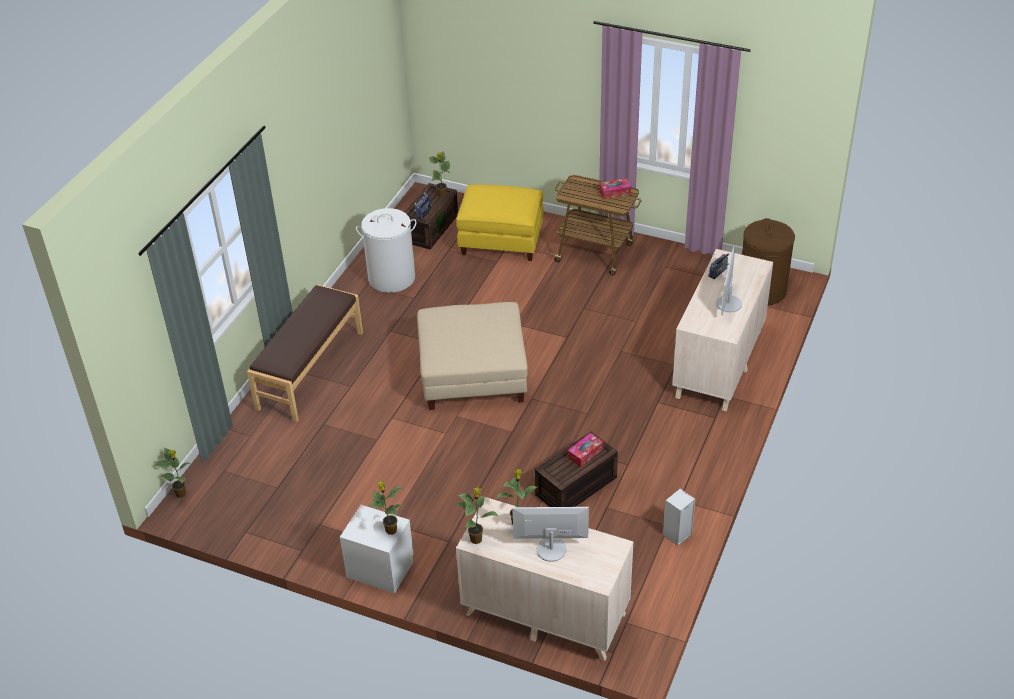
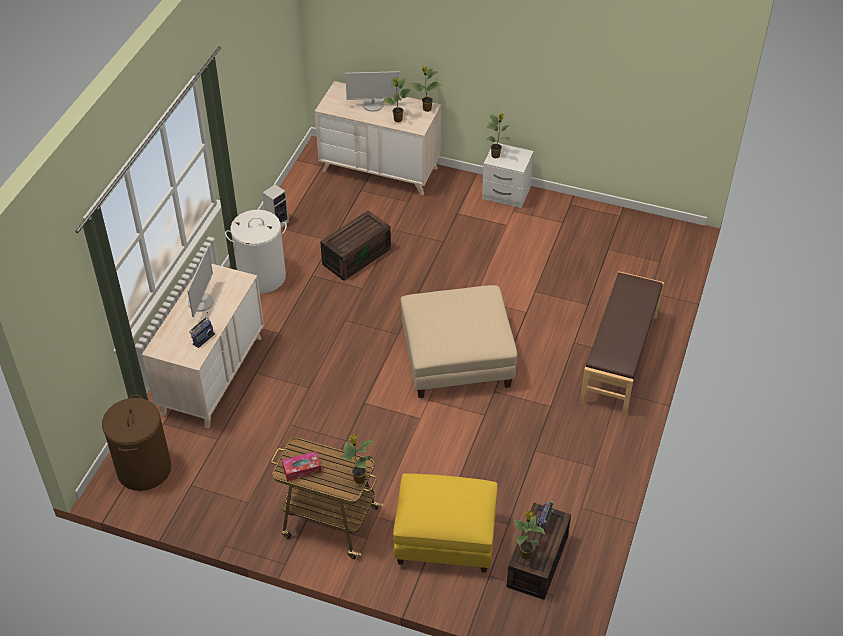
camera: 175 degrees right, 5 degrees up
(181, 494) = (686, 242): potted plant -> potted plant (358, 479)
(392, 278) = (567, 478): white laundry basket -> white laundry basket (262, 277)
(585, 453) = (347, 238): tissue box -> none

